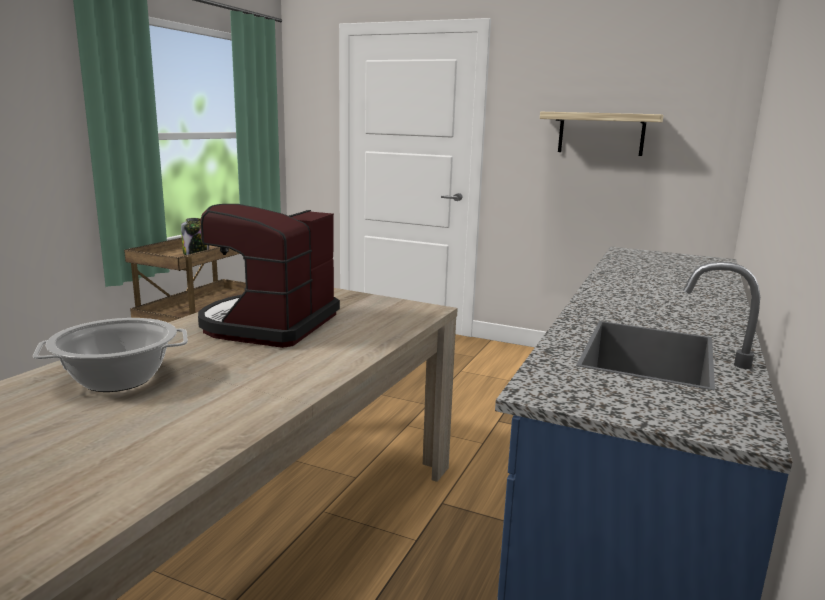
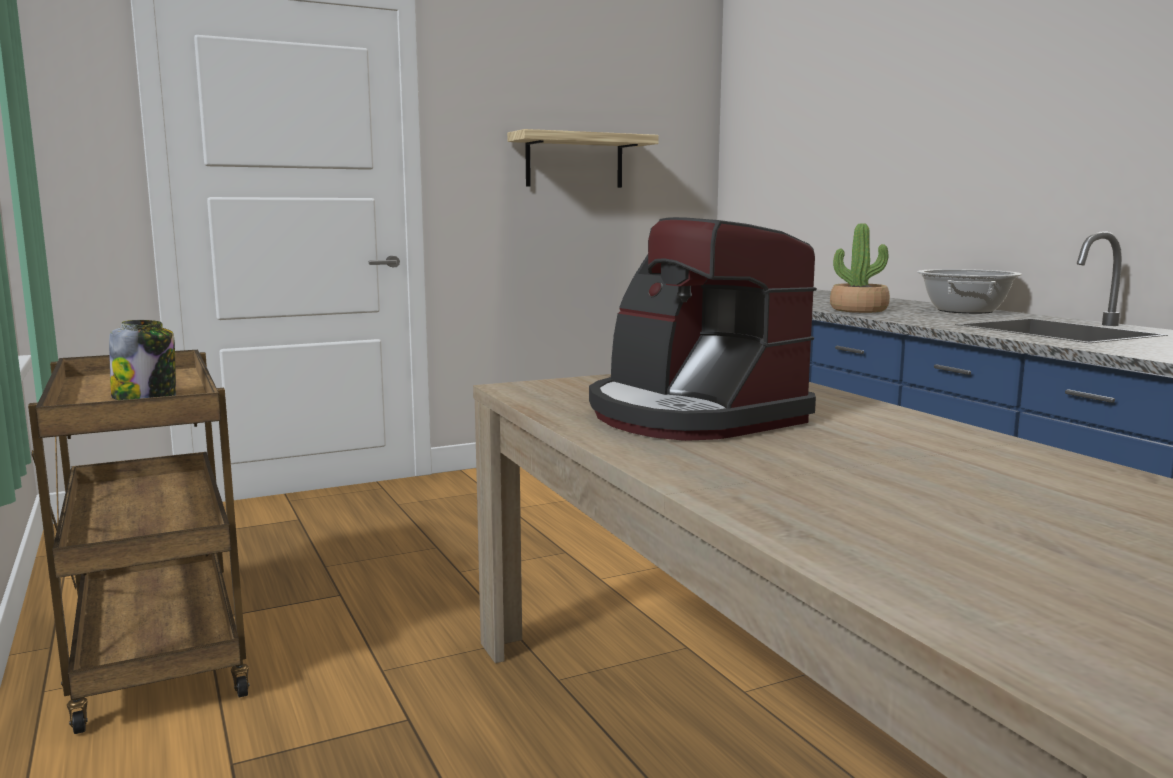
camera: 50 degrees left, 5 degrees down
(119, 379) = (853, 494): cooking pot -> cooking pot (964, 310)
(618, 291) = (859, 310): none -> potted plant

